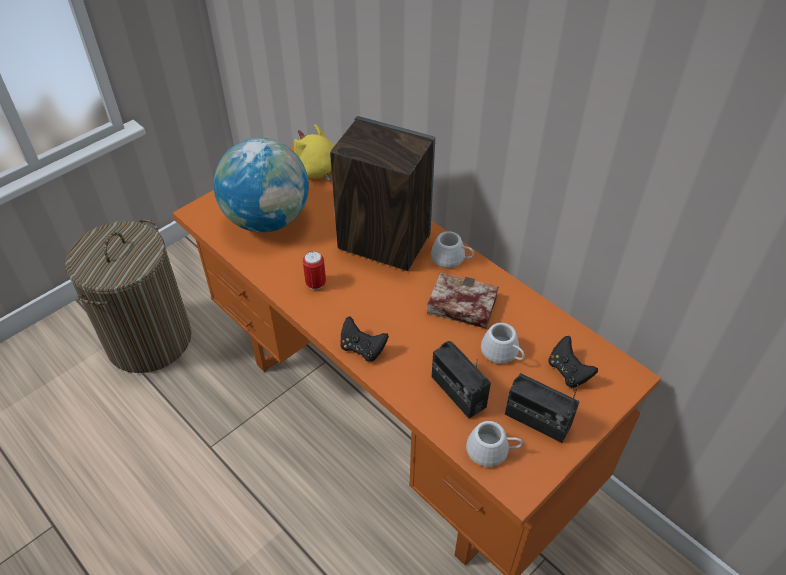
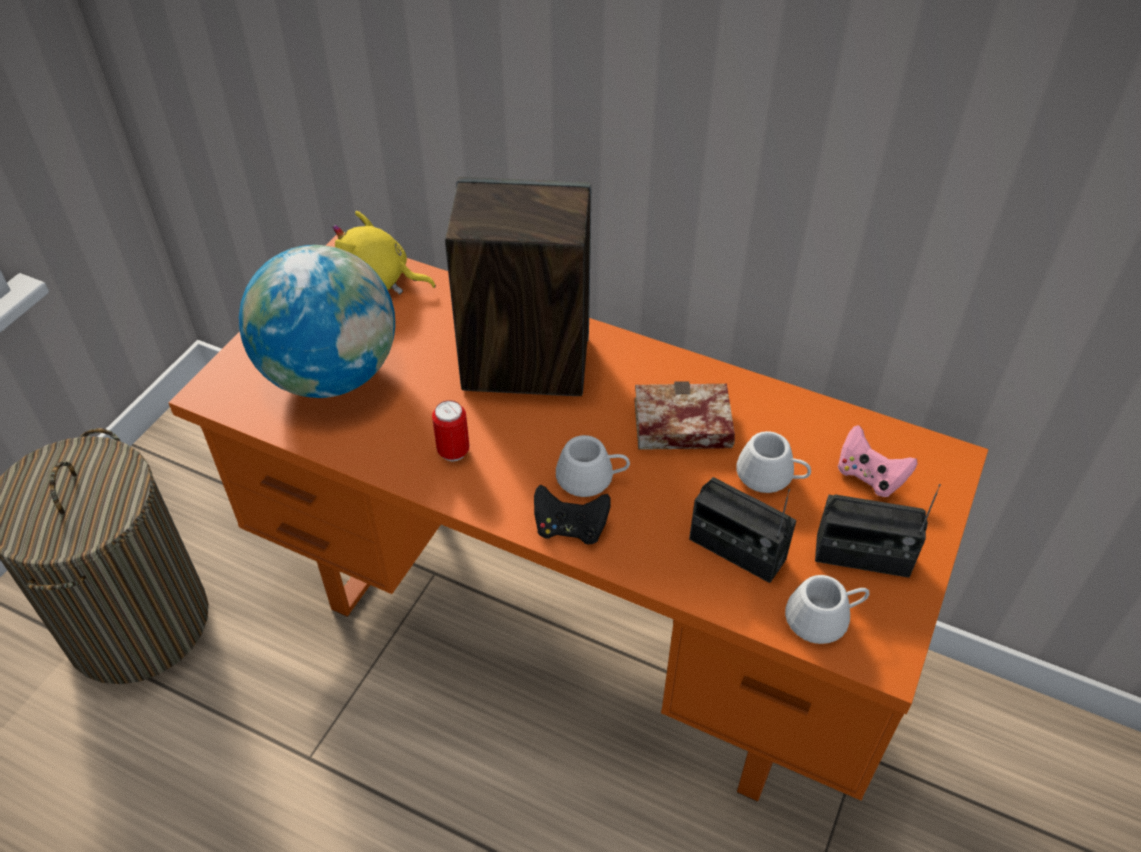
camera: 20 degrees left, 0 degrees up
(452, 259) = (635, 362): white mug -> white mug (592, 478)
(568, 372) = (869, 476): black game controller -> pink game controller

